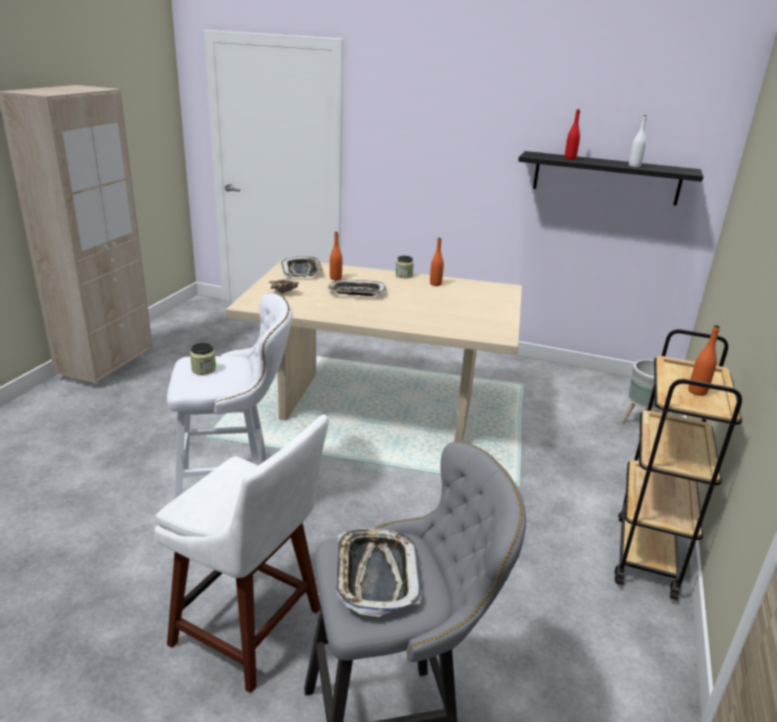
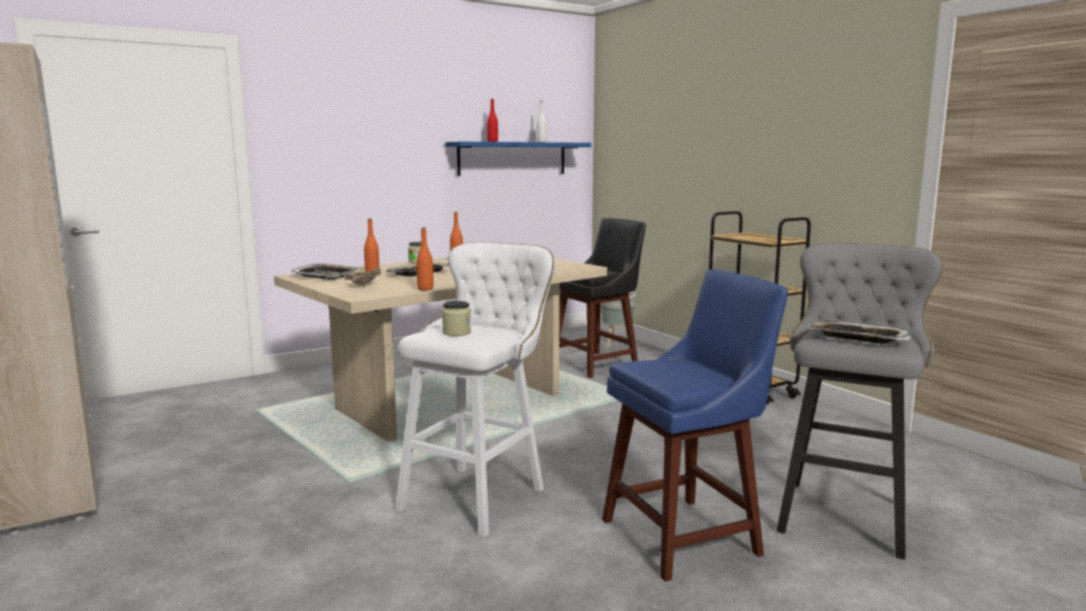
camera: 50 degrees left, 15 degrees down
(252, 630) = (687, 535): white chair -> blue chair
(570, 434) = (597, 363): none -> black chair
(606, 178) = (512, 158): black shelf -> blue shelf
(697, 391) = (764, 240): orange bottle -> orange bottle (425, 289)

